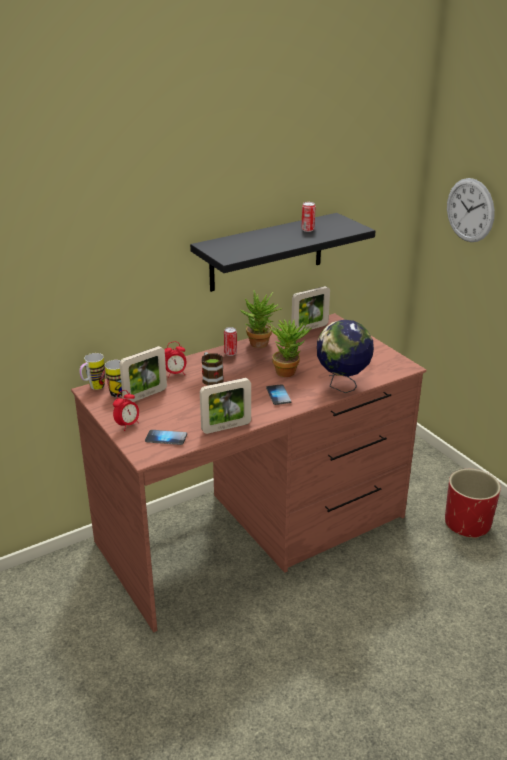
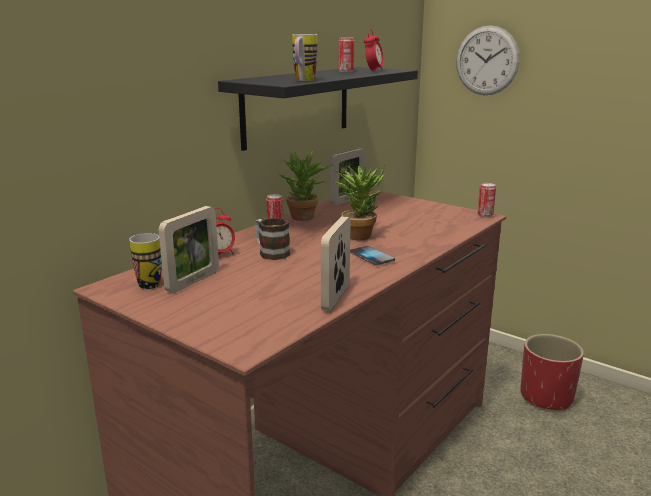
camera: 20 degrees left, 10 degrees down
(93, 388) = (109, 284): mug -> mug (303, 80)
(127, 425) = (189, 317): alarm clock -> alarm clock (373, 71)
(166, 438) = (260, 322): phone -> none
(226, 427) = (335, 297): picture frame -> picture frame turned 150 degrees clockwise
(342, 386) = (436, 239): globe -> none
(408, 366) = (485, 215): none -> can

